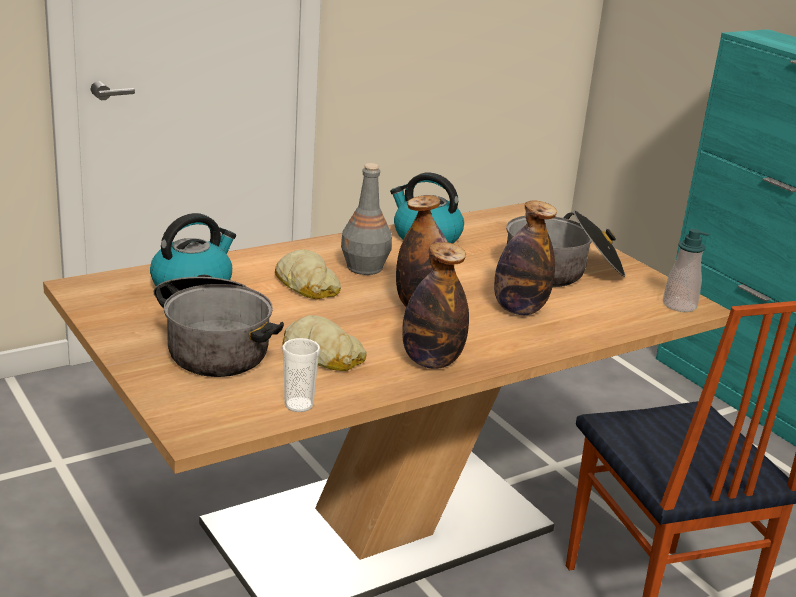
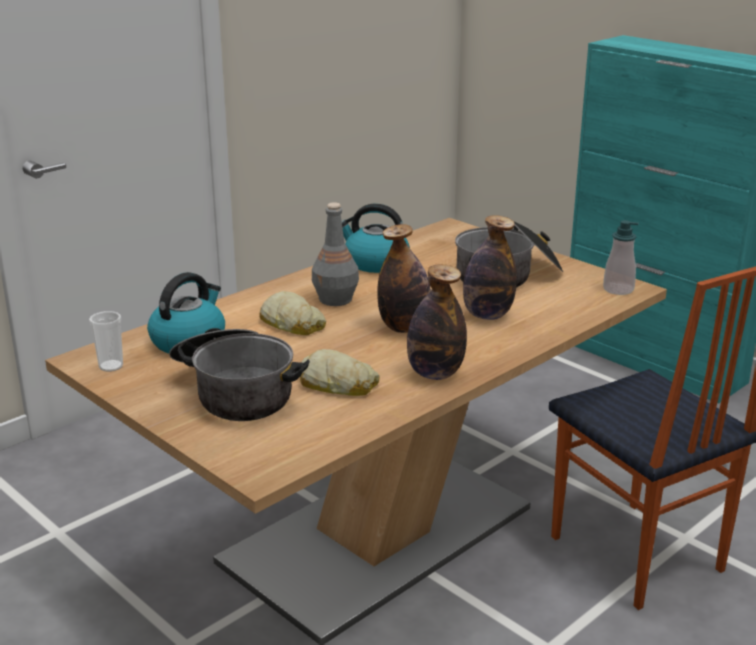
camera: 10 degrees left, 0 degrees up
(298, 405) = (339, 432): cup -> cup (111, 366)

